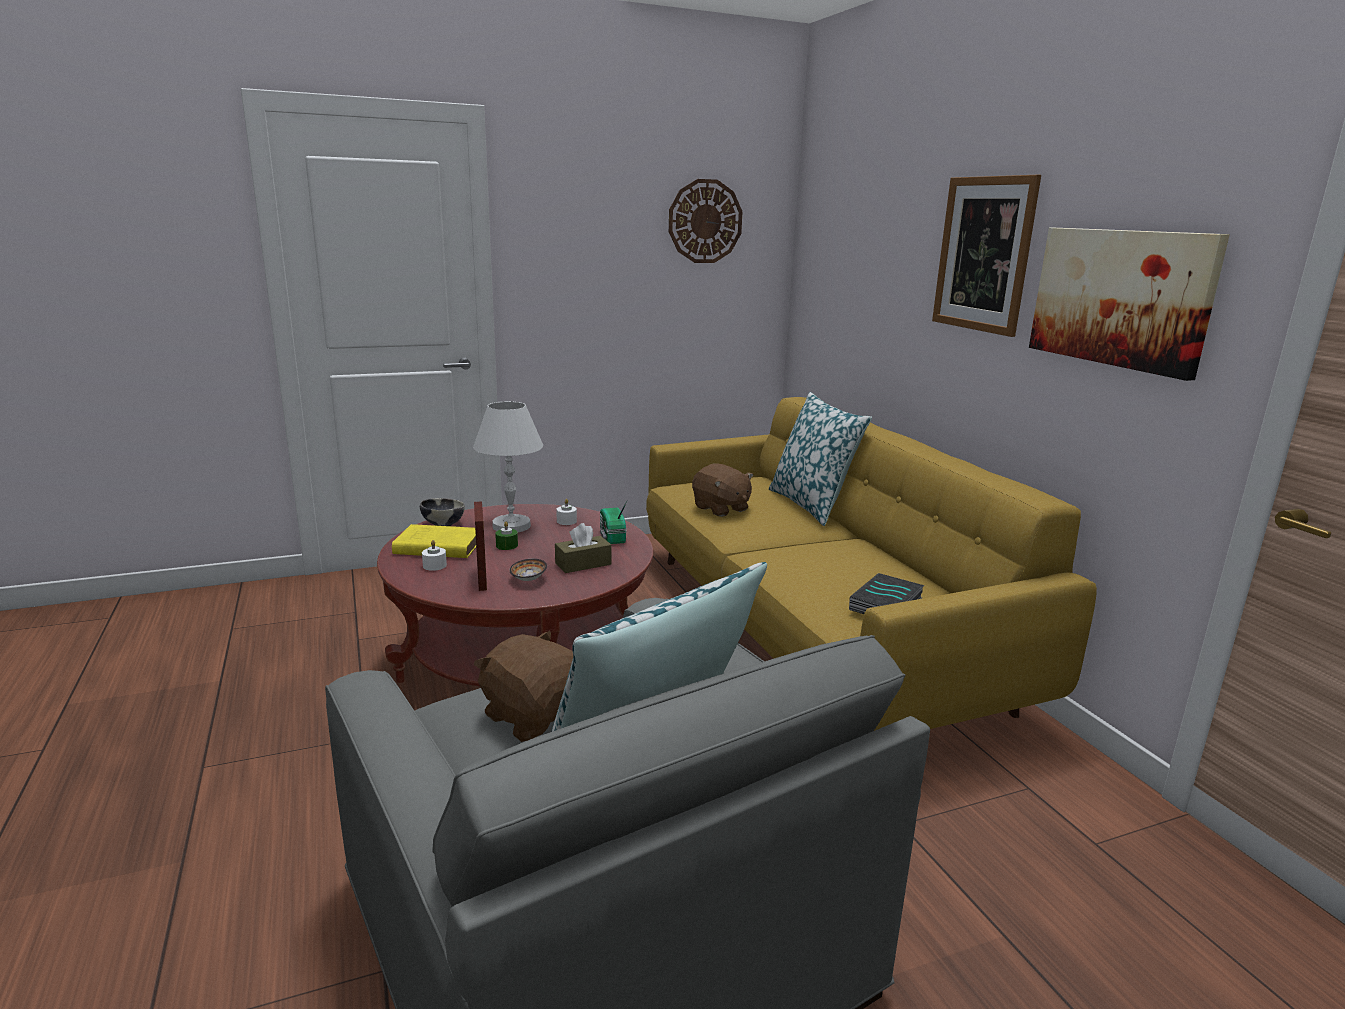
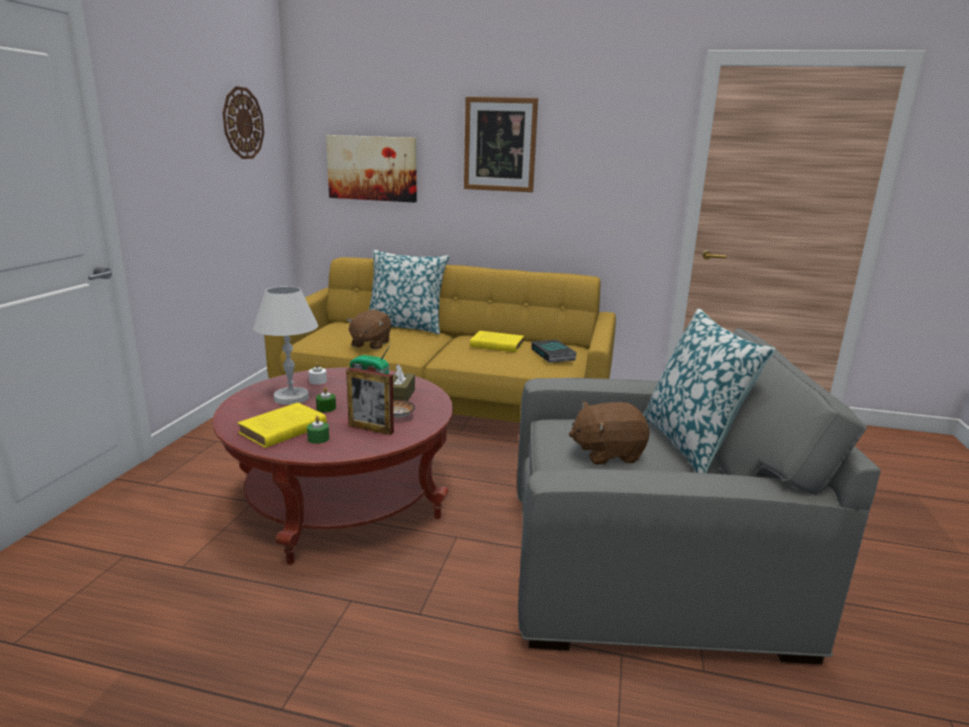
camera: 55 degrees left, 0 degrees up
(434, 565) = (318, 438): white candle -> green candle
(443, 524) = (238, 418): bowl -> none
(721, 508) = (370, 344): brown plush toy -> brown plush toy turned 105 degrees clockwise
(845, 561) = (495, 345): none -> yellow book
(1121, 298) = (602, 165): picture -> picture (372, 168)

